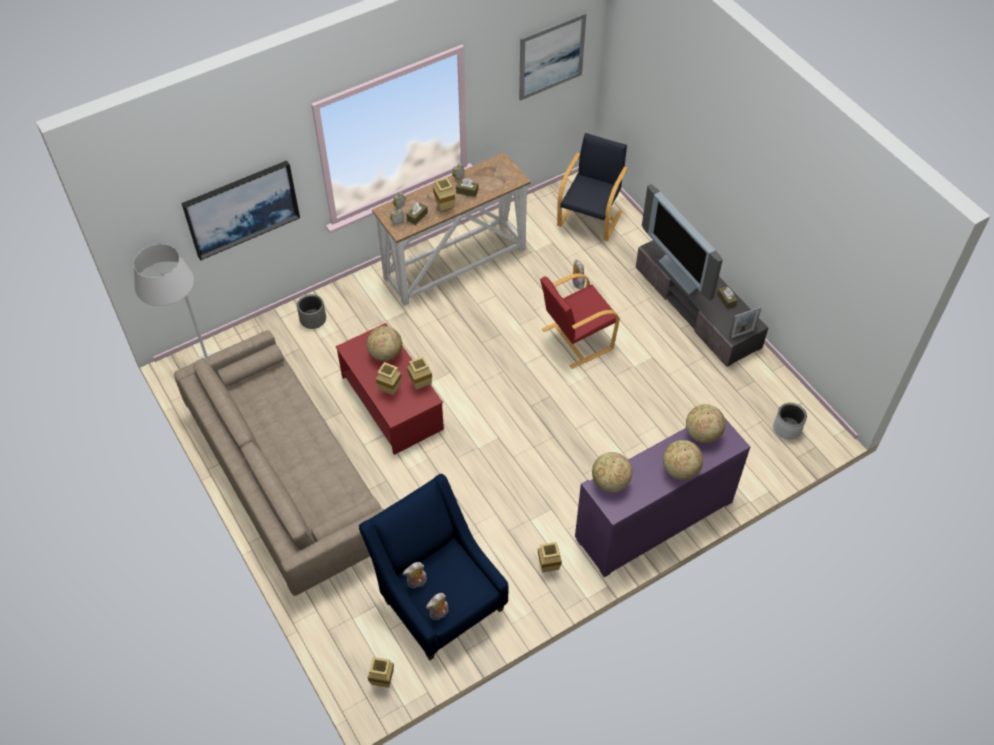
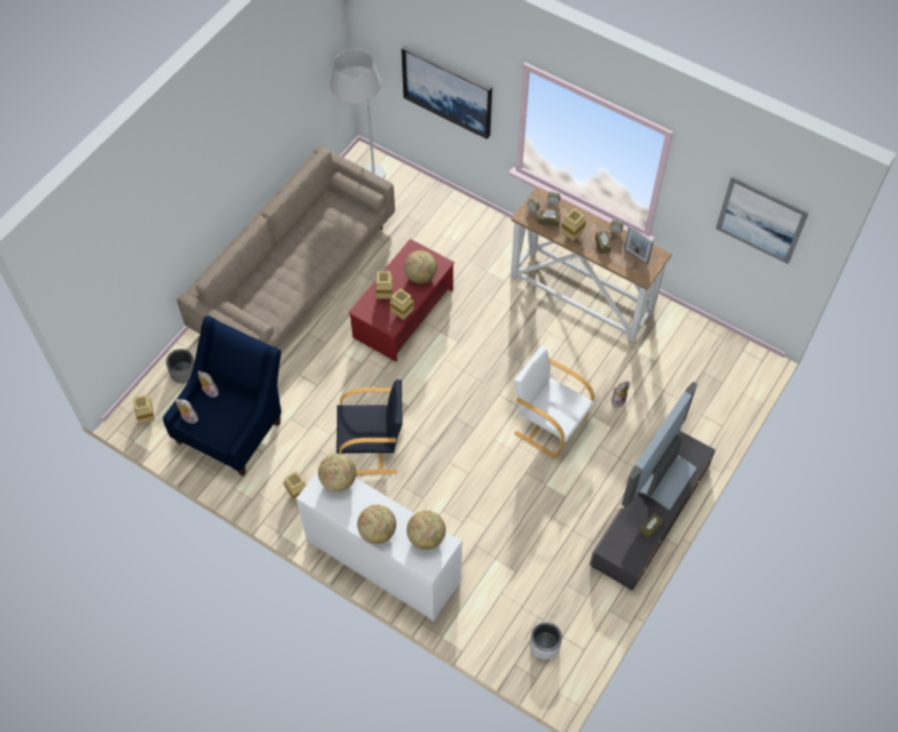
camera: 65 degrees right, 5 degrees up
(312, 319) = (458, 220): grey planter -> grey planter (183, 372)
(575, 339) = (549, 424): red armchair -> white armchair
(590, 218) = (708, 380): black armchair -> black armchair (372, 448)
(654, 520) = (383, 561): purple cabinet -> white cabinet
(741, 334) = (613, 555): picture frame -> picture frame (636, 256)

